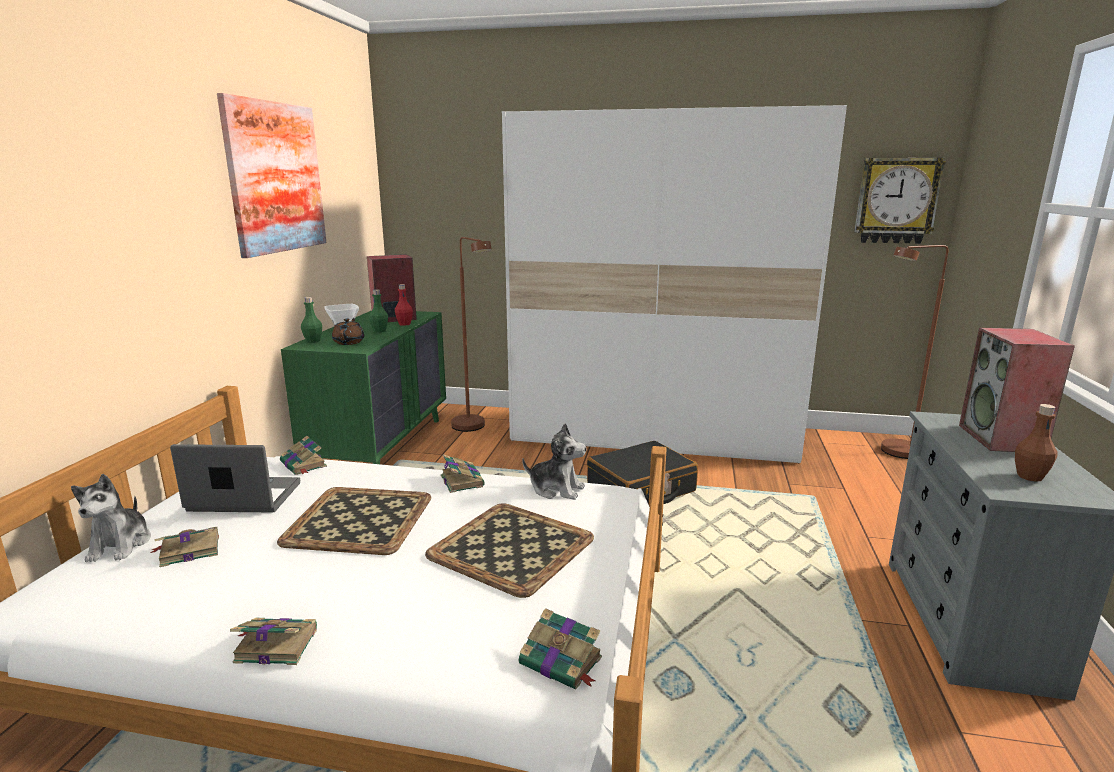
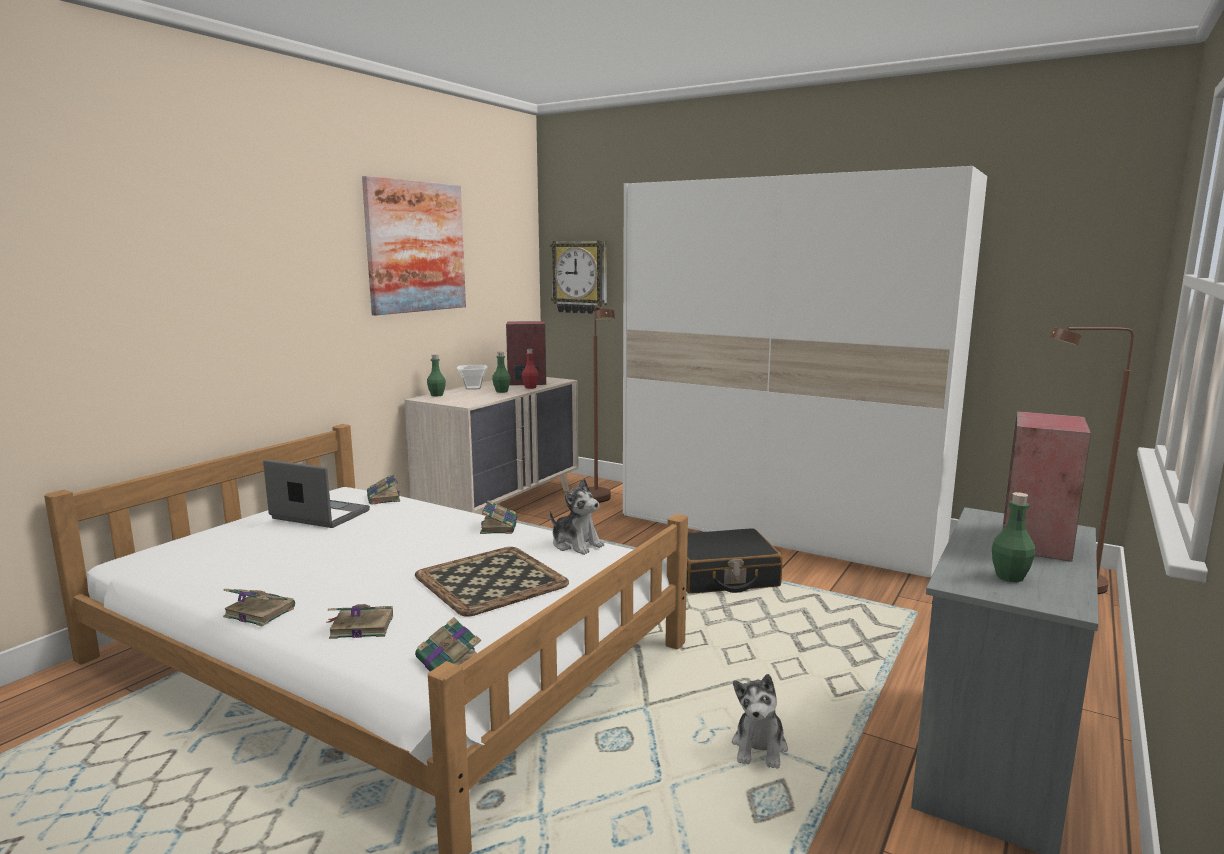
camera: 20 degrees right, 5 degrees down
(121, 545) = (214, 534): plush toy -> plush toy (759, 748)
(188, 550) = (253, 544): book -> book (360, 627)
(349, 342) = (465, 398): brown teapot -> none
(360, 521) = (389, 543): tray -> none
(381, 445) = (501, 504): green dresser -> beige dresser
(896, 201) = (1082, 275): wall clock -> wall clock (580, 277)
(1030, 476) = (1009, 577): brown bottle -> green bottle

